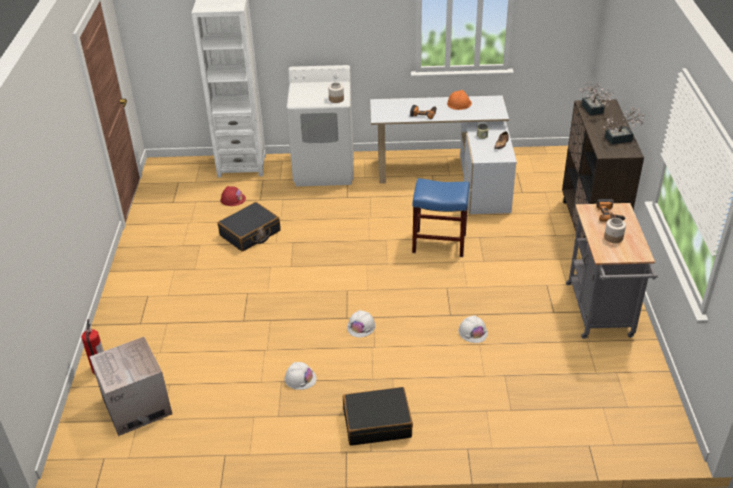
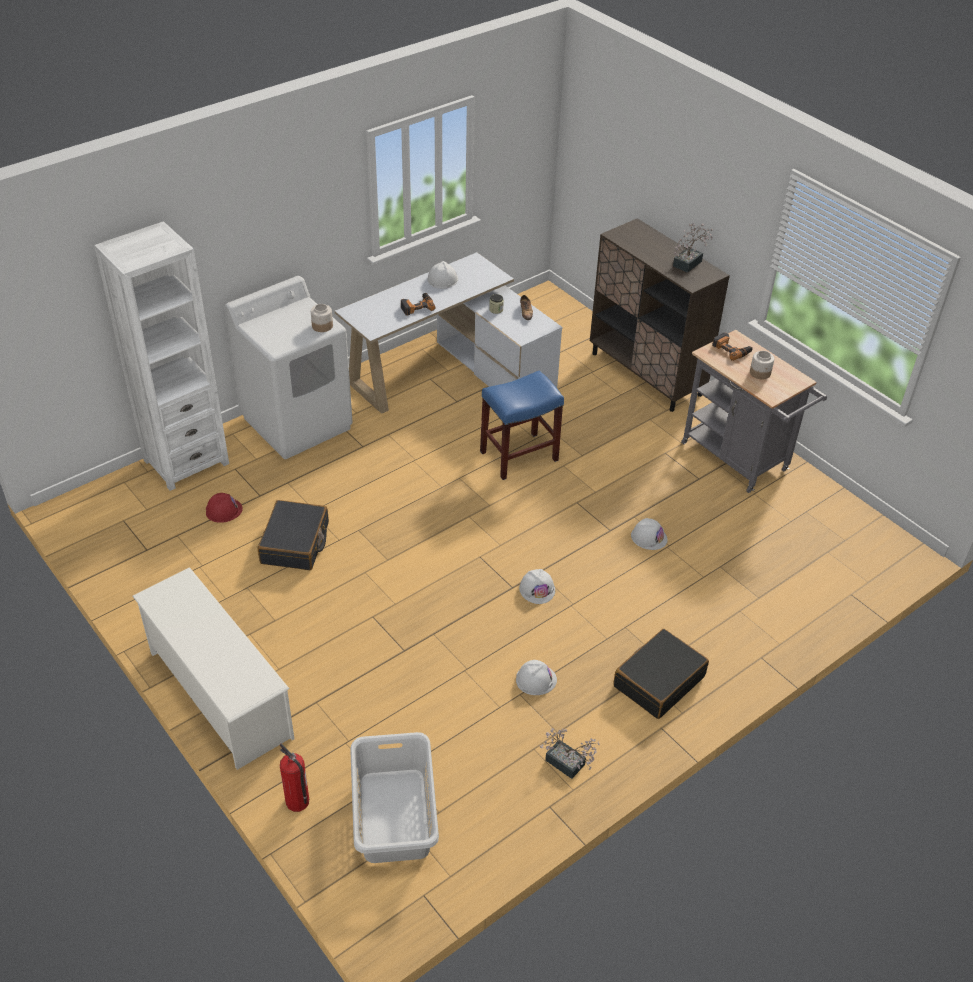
camera: 40 degrees left, 5 degrees up
(125, 292) = (219, 694): none -> white shoe rack
(137, 406) = (393, 816): cardboard box -> grey laundry basket
(459, 103) = (442, 279): orange hard hat -> white hard hat
(593, 110) = (630, 239): potted plant -> potted plant (568, 765)

